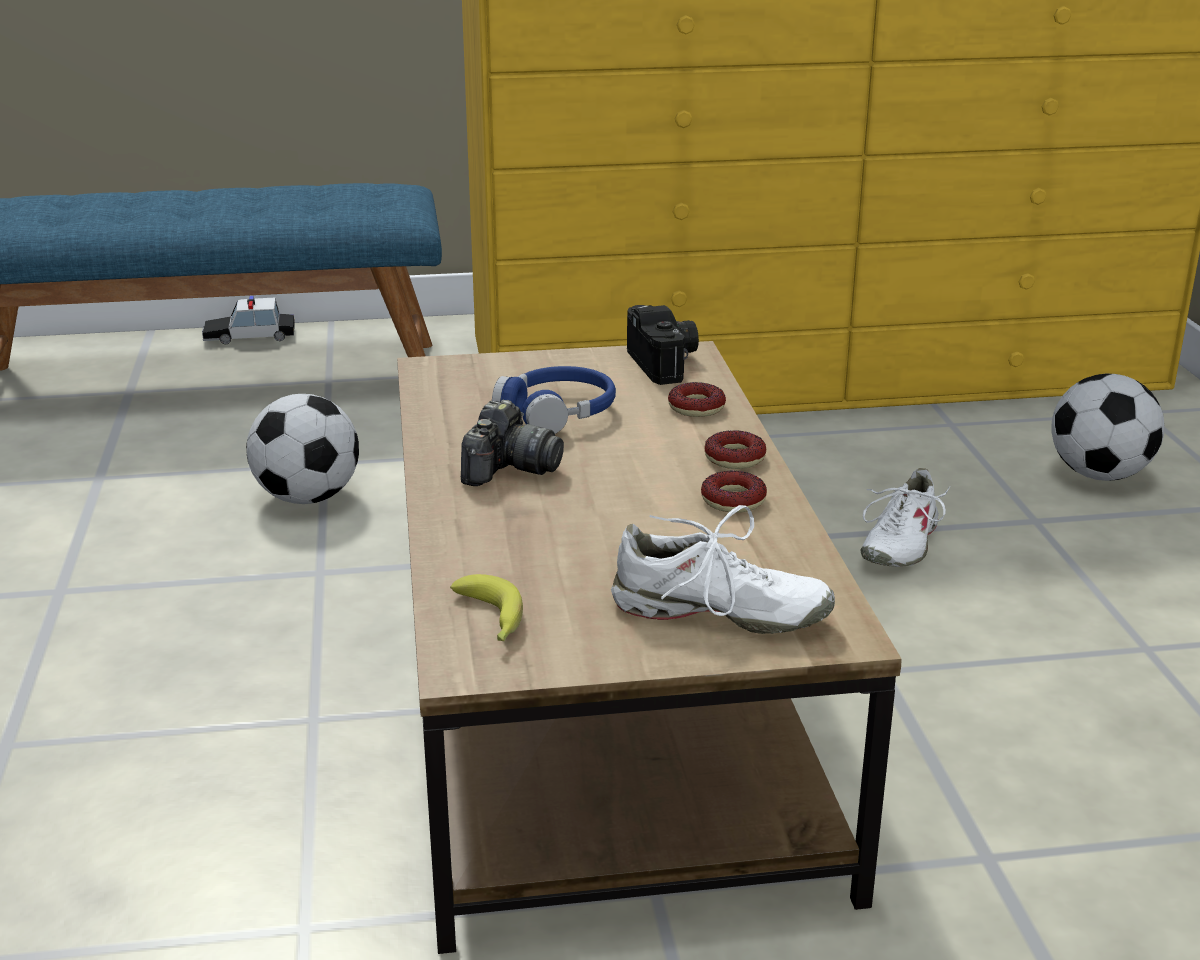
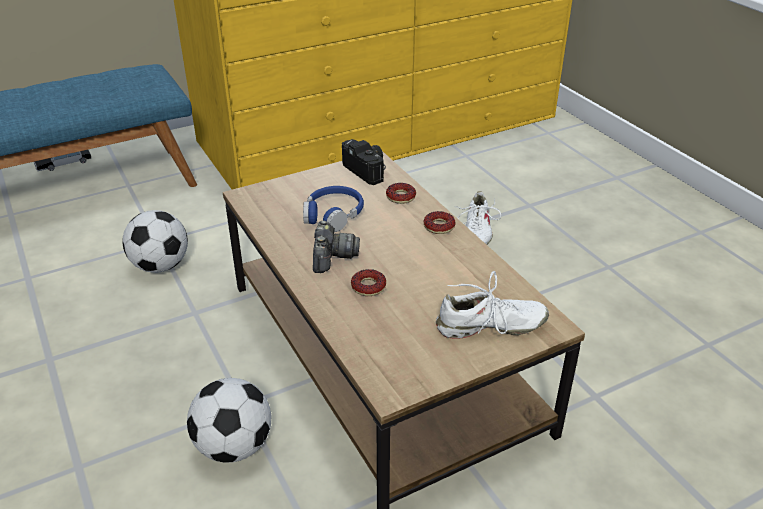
camera: 20 degrees left, 10 degrees up
(490, 621) = (385, 359): banana -> none
(733, 500) = (454, 254): donut -> donut (368, 286)
(1099, 474) = (545, 173): football -> football (234, 446)

